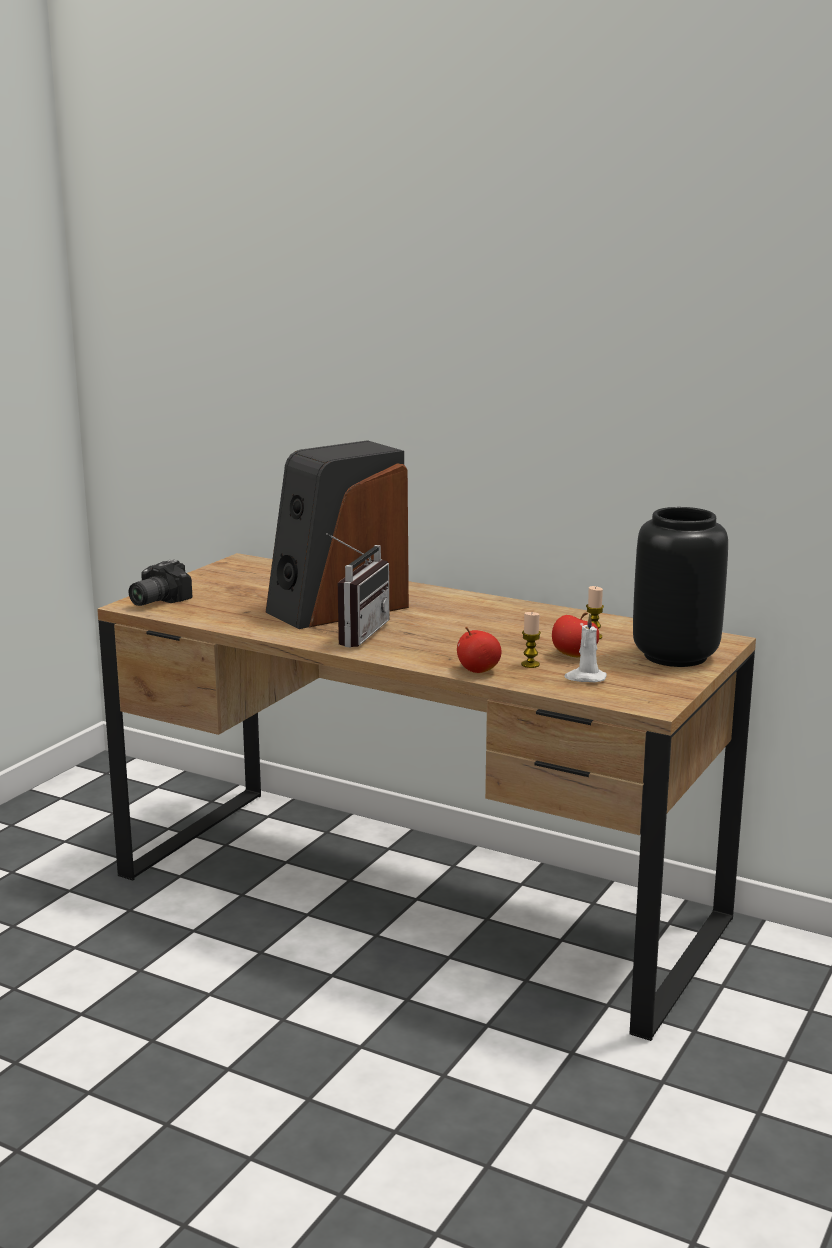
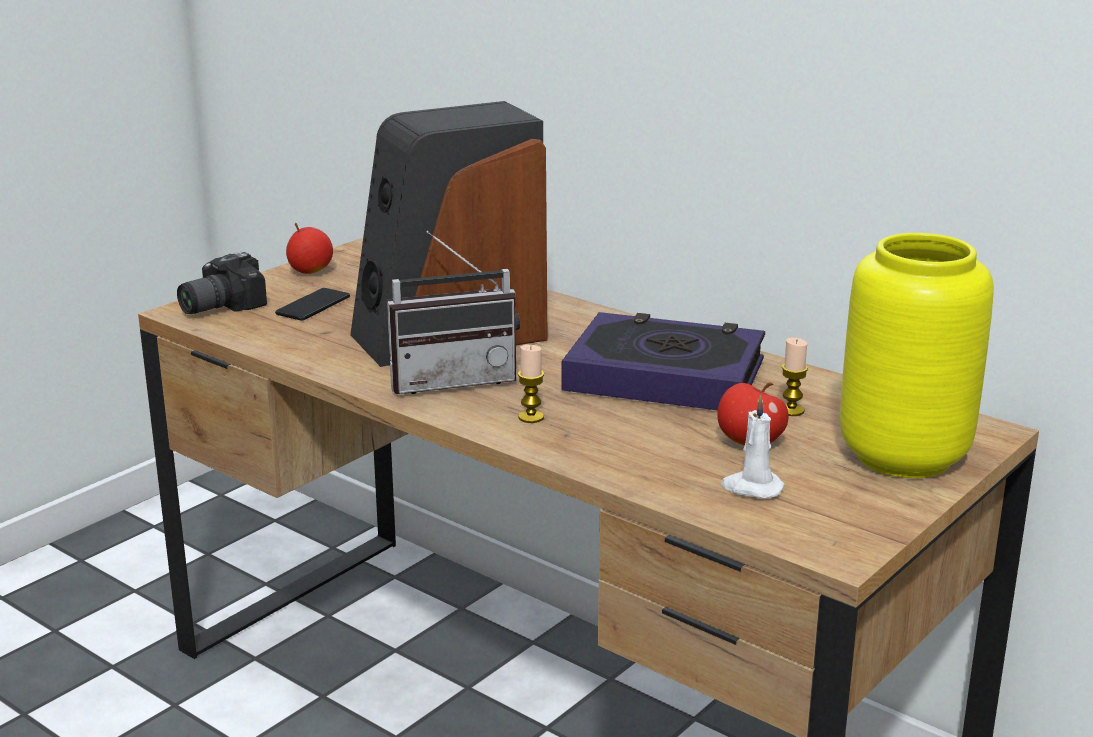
camera: 10 degrees right, 5 degrees up
(226, 596) = (313, 306): none -> phone
(354, 633) = (452, 379): radio -> radio turned 45 degrees clockwise
(478, 670) = (598, 461): apple -> apple (310, 271)
(500, 623) = (665, 376): none -> book
(530, 664) = (679, 455): candle -> candle (531, 417)
(677, 657) = (906, 458): black vase -> yellow vase

